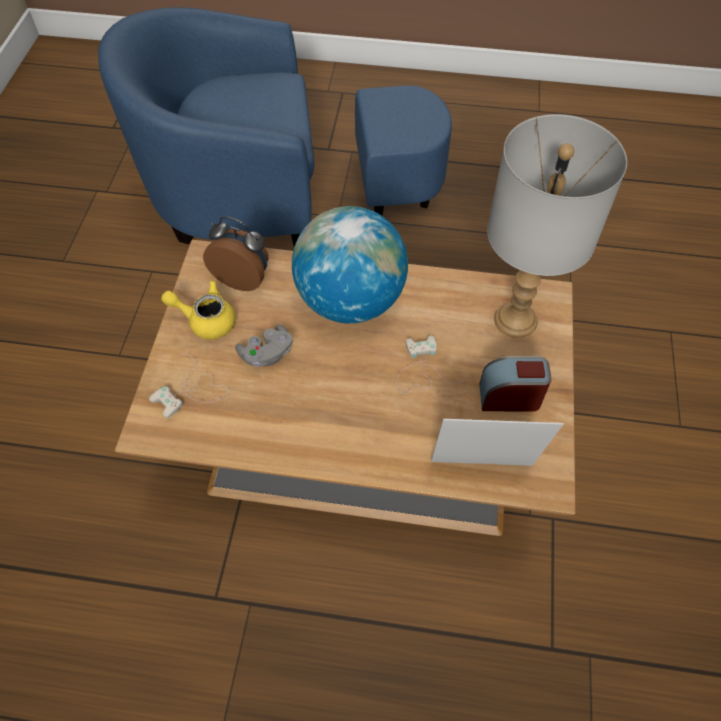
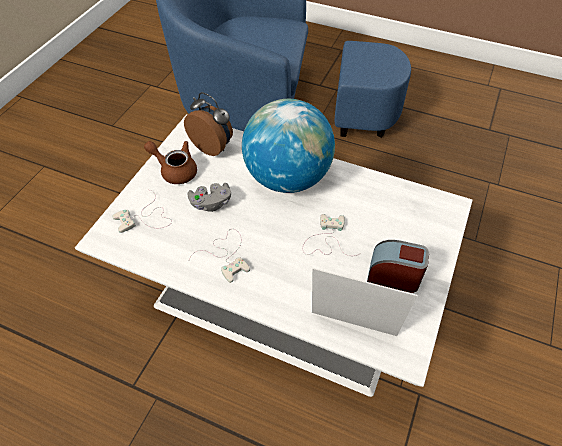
camera: 15 degrees right, 5 degrees down
(206, 320) = (175, 170): yellow teapot -> brown teapot
(309, 416) = (226, 255): none -> white game controller
(358, 438) = (278, 292): brown coffee table -> white coffee table
(516, 320) = (416, 219): grey table lamp -> none

